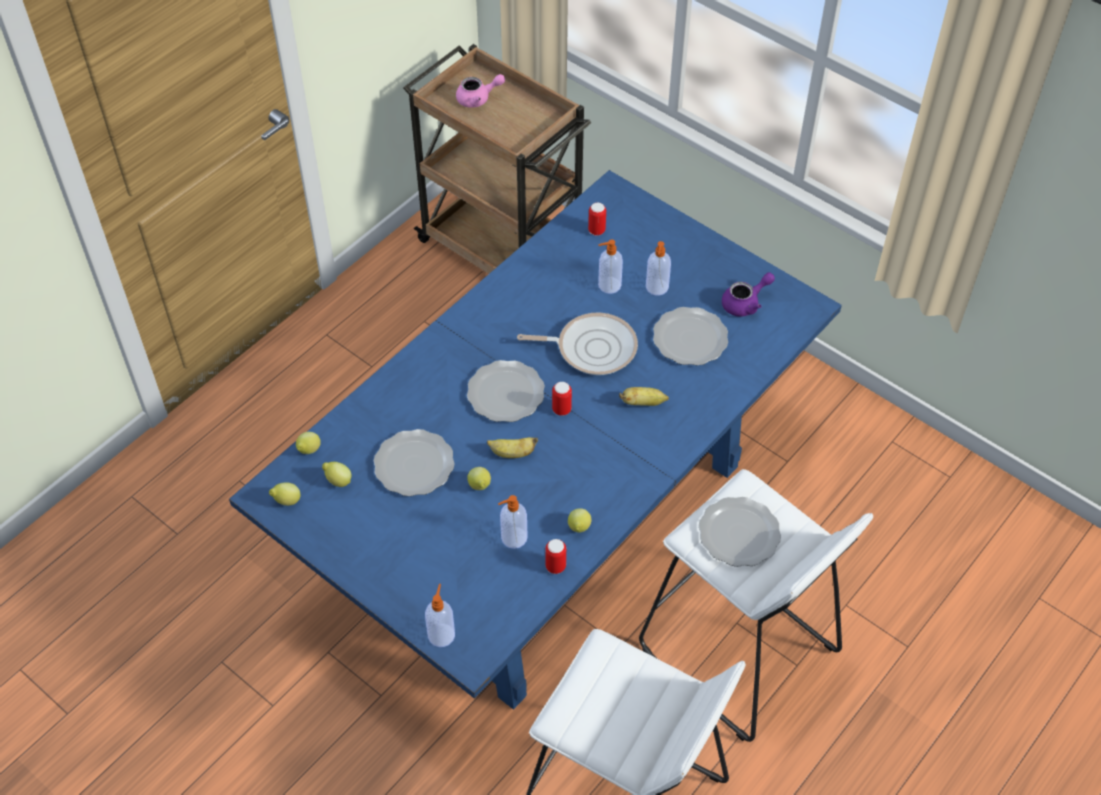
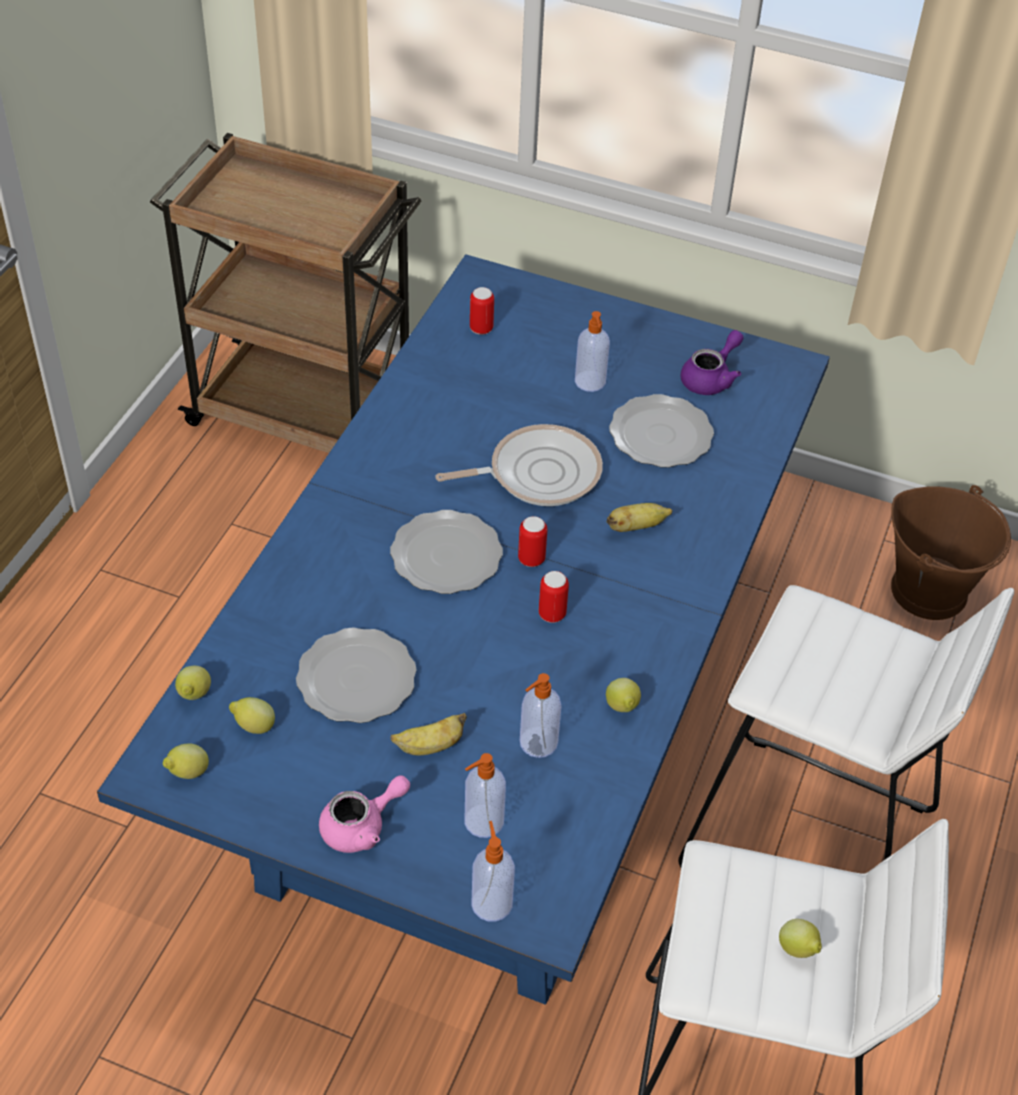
camera: 20 degrees left, 5 degrees down
(478, 99) = (257, 199): pink teapot -> pink teapot (362, 826)
(480, 487) = (462, 686): lemon -> lemon (798, 950)
(512, 453) = (488, 631): banana -> banana (429, 746)
(555, 566) = (612, 766): can -> can (552, 614)
(608, 285) = (526, 392): soap dispenser -> soap dispenser (482, 822)
(740, 534) = (827, 666): plate -> none
(910, 488) = (930, 590): none -> brown bucket

